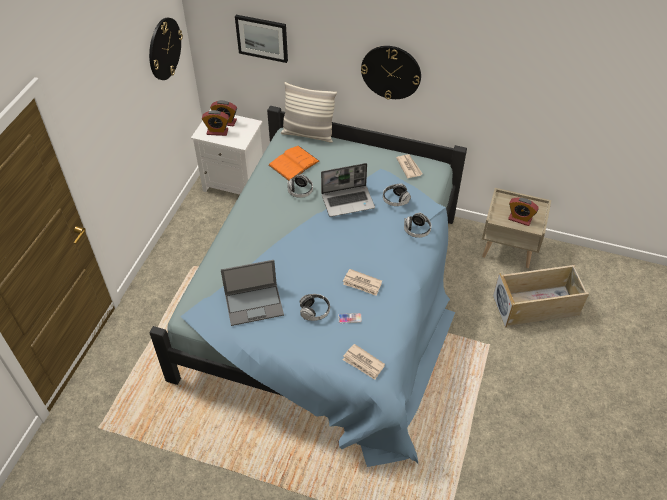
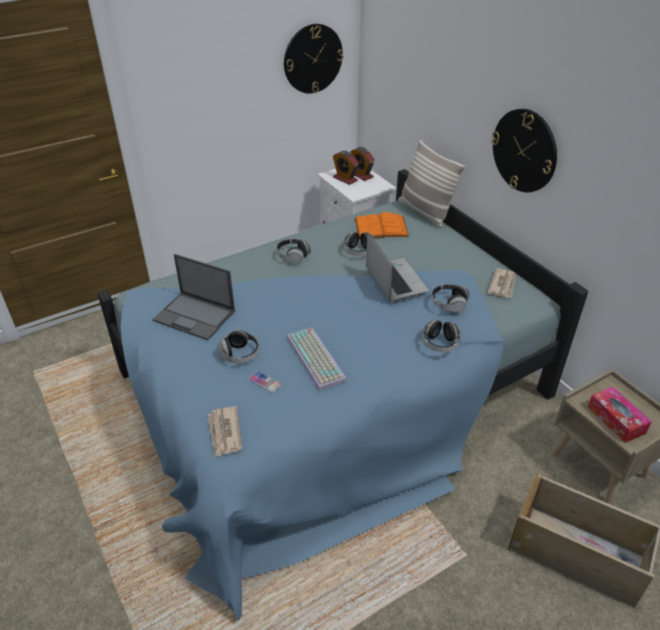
camera: 40 degrees right, 10 degrees down
(261, 220) = (293, 256): none -> headphones
(262, 38) = (413, 79): picture -> none
(348, 201) = (394, 280): laptop -> laptop turned 135 degrees counterclockwise
(362, 284) = (317, 358): newspaper -> keyboard
(520, 219) = (616, 420): alarm clock -> tissue box

